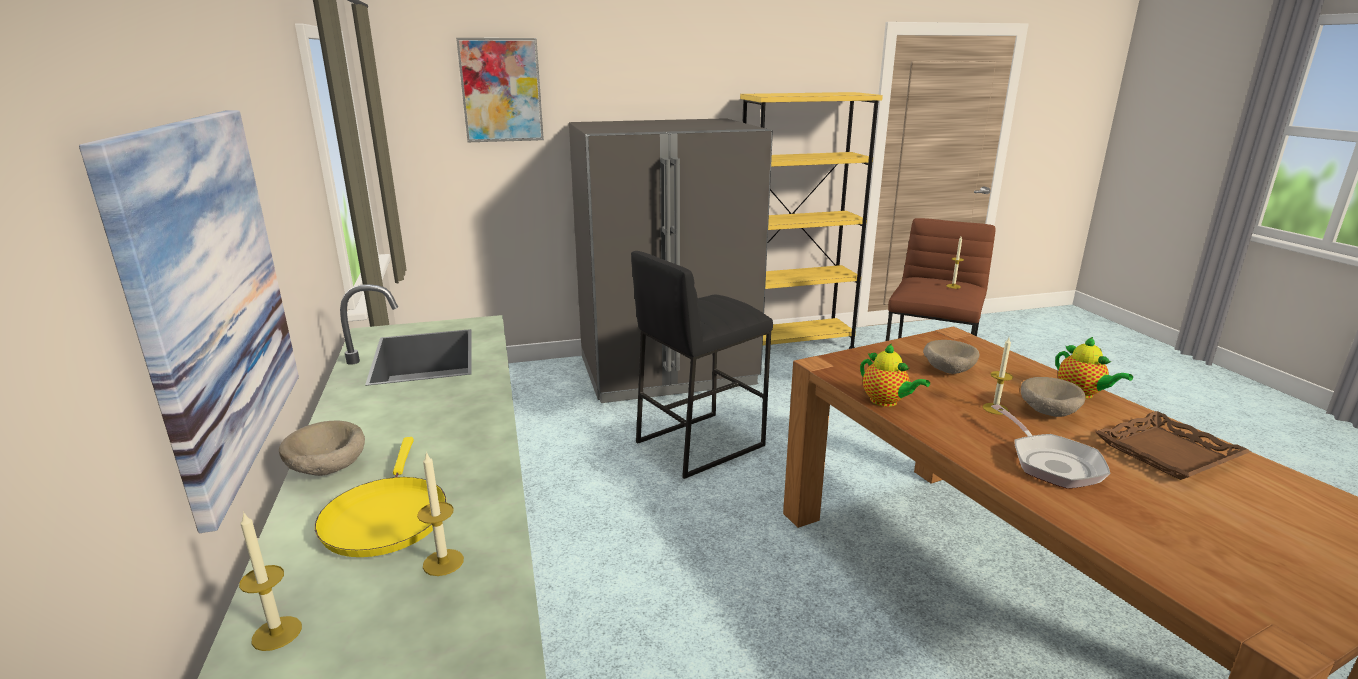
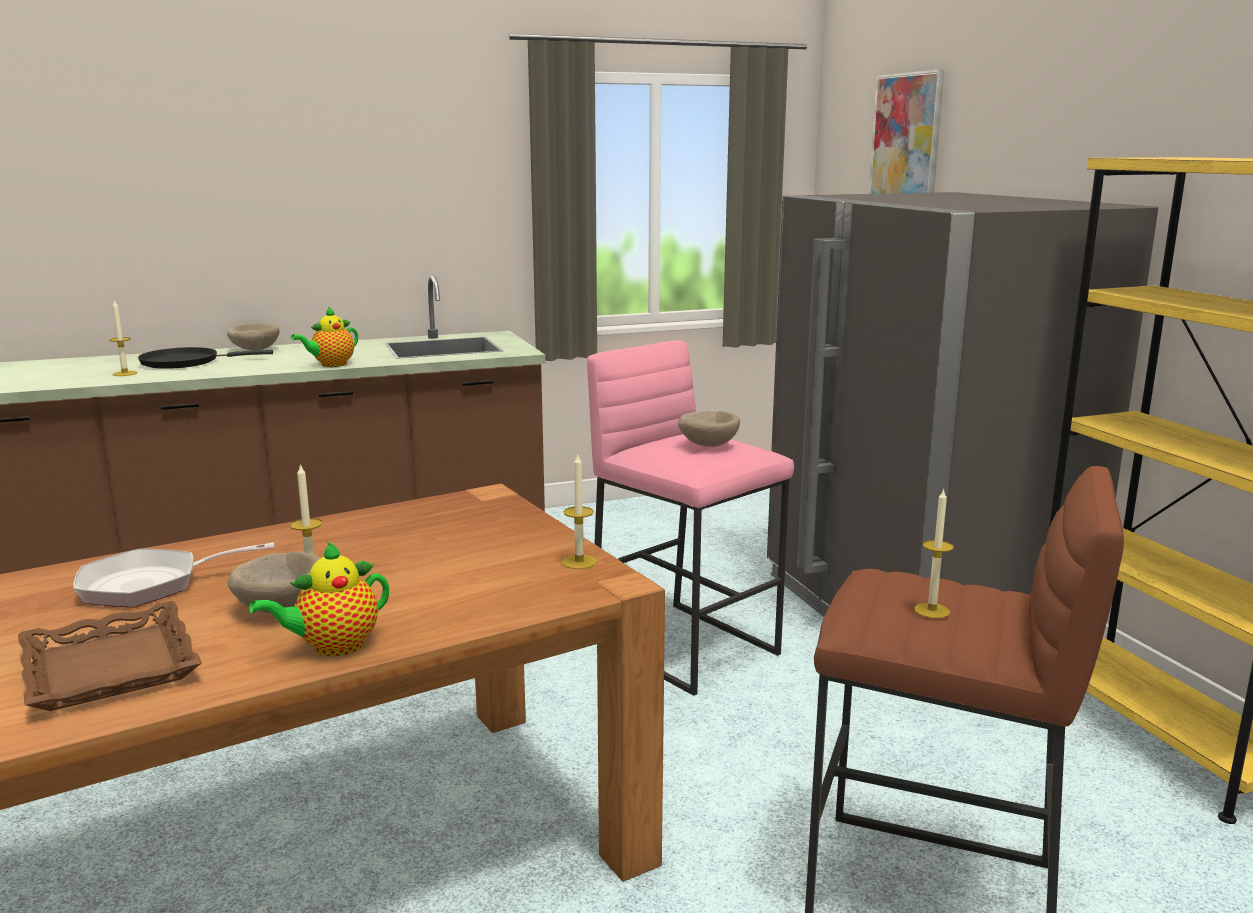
camera: 85 degrees right, 5 degrees down
(212, 296) = (220, 220): picture -> none
(277, 633) = (96, 360): candle -> candle (579, 562)
(385, 517) = (185, 362): yellow frying pan -> black frying pan
(699, 443) = (686, 646): black stool -> pink stool
(886, 402) = (359, 520): teapot -> teapot (331, 365)
(947, 370) = (453, 561): beige bowl -> beige bowl (709, 444)

